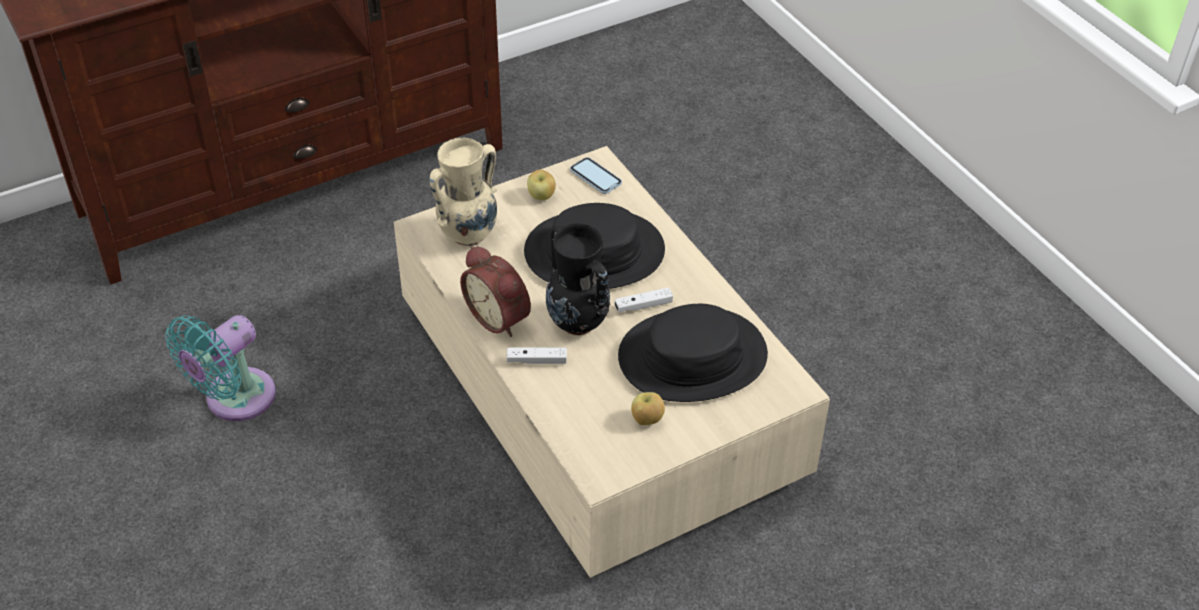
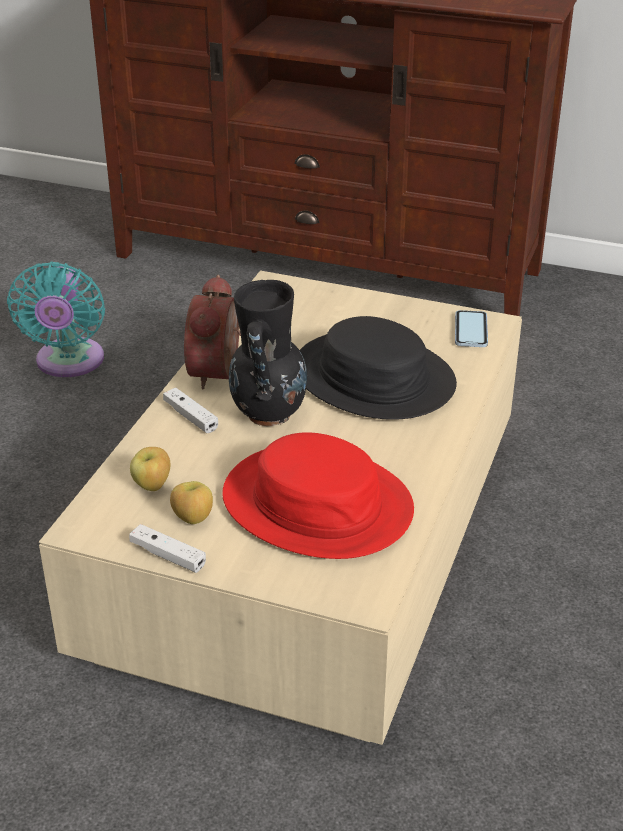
camera: 50 degrees right, 10 degrees down
(234, 400) = (69, 363): turquoise fan -> turquoise fan turned 90 degrees counterclockwise
(467, 235) = (294, 308): beige vase -> none
(541, 196) = (400, 318): apple -> apple (152, 486)
(643, 305) = (345, 439): white game controller -> white game controller (168, 556)
(692, 356) = (317, 503): black hat -> red hat

